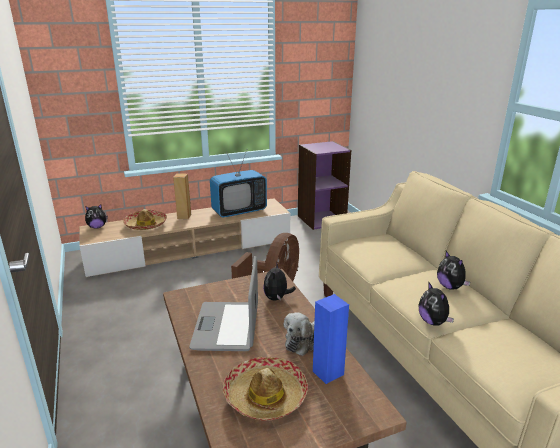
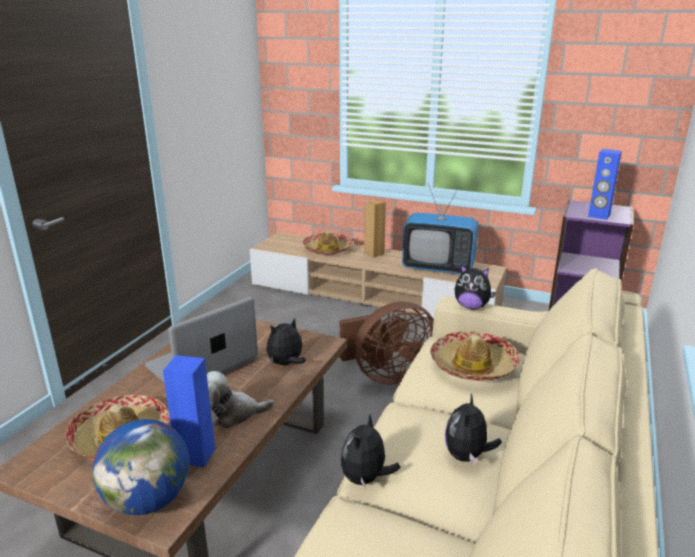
camera: 45 degrees right, 0 degrees up
(97, 227) = (287, 237): plush toy -> plush toy (471, 306)
(329, 149) = (599, 216): none -> blue speaker
(352, 410) = (149, 500): none -> globe
(381, 248) = (473, 365): none -> hat

